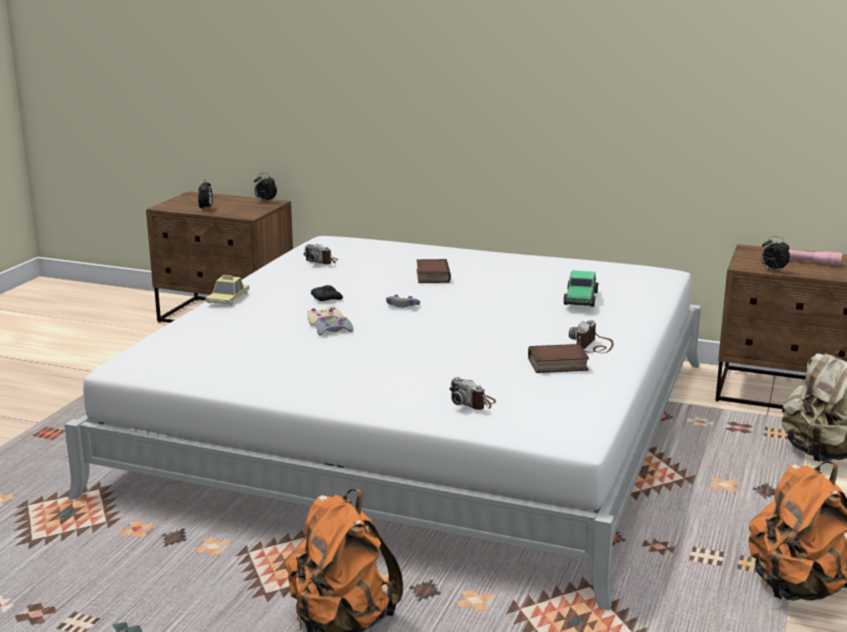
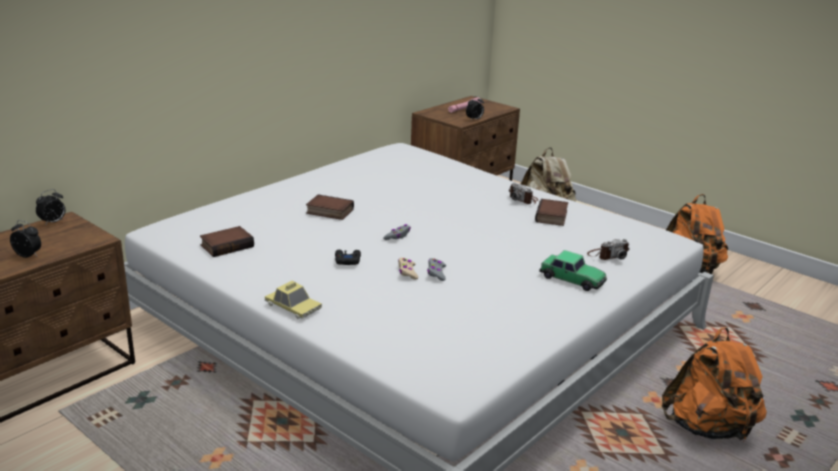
camera: 70 degrees left, 5 degrees up
(321, 261) = (227, 245): camera -> book
(580, 298) = (438, 179): toy car -> toy car (572, 279)

